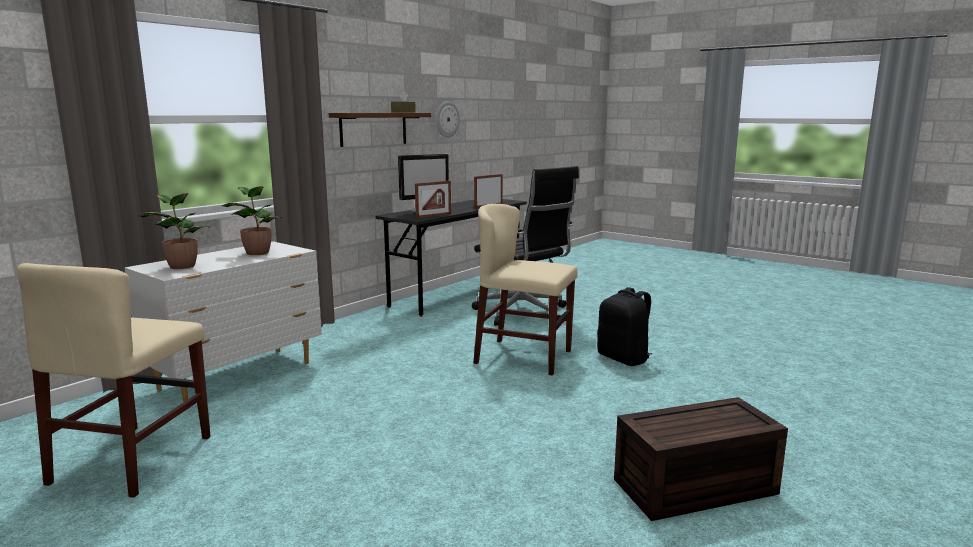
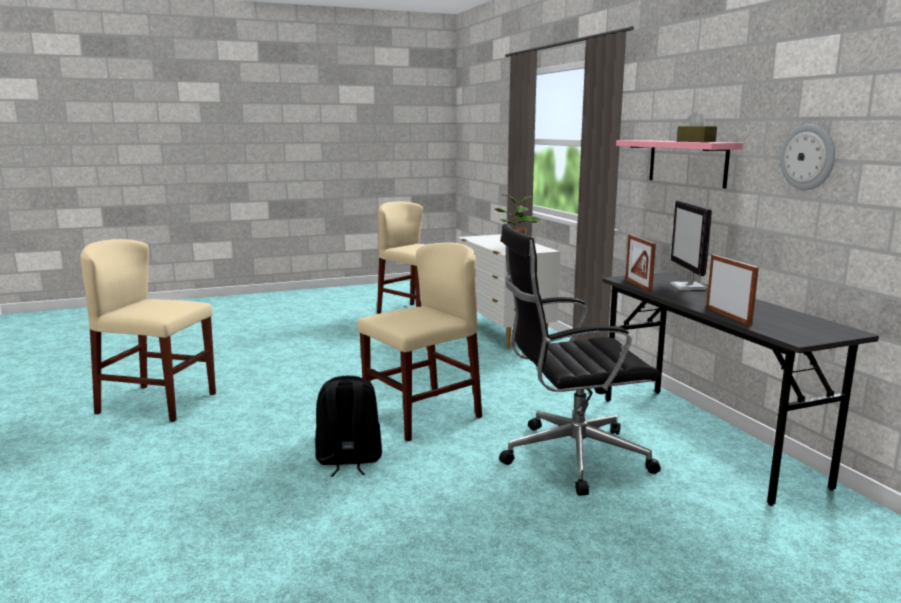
camera: 120 degrees right, 0 degrees up
(181, 266) = (492, 238): potted plant -> none
(373, 129) = (687, 162): brown shelf -> pink shelf
(694, 488) = (157, 403): brown storage box -> beige chair

